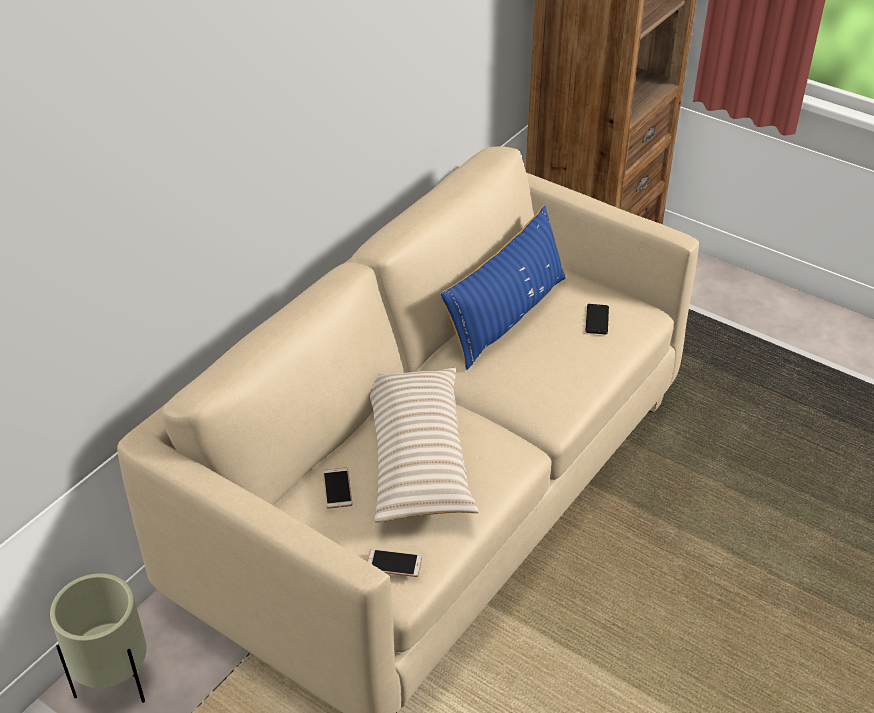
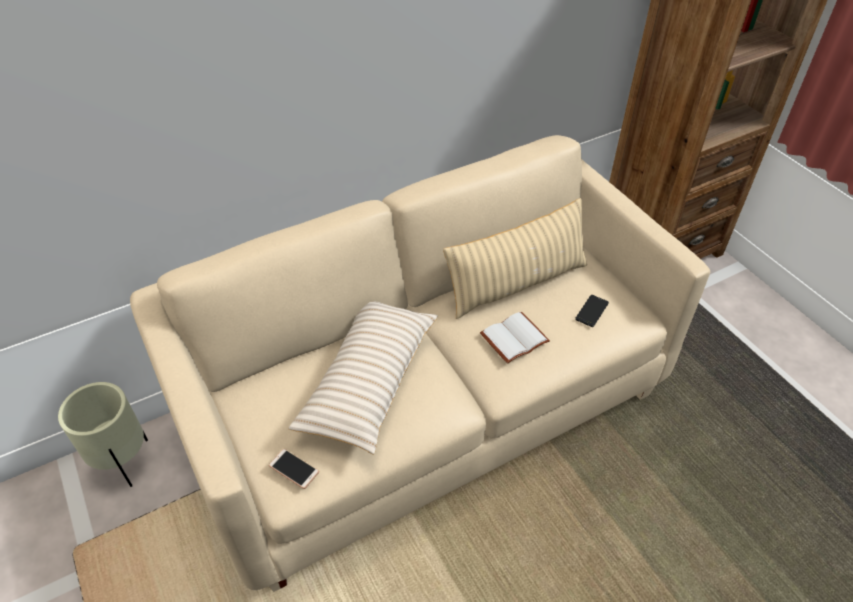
camera: 25 degrees right, 5 degrees up
(337, 488) = (291, 385): phone -> none
(506, 317) = (517, 284): blue pillow -> beige pillow
(536, 367) = (514, 337): none -> white book

